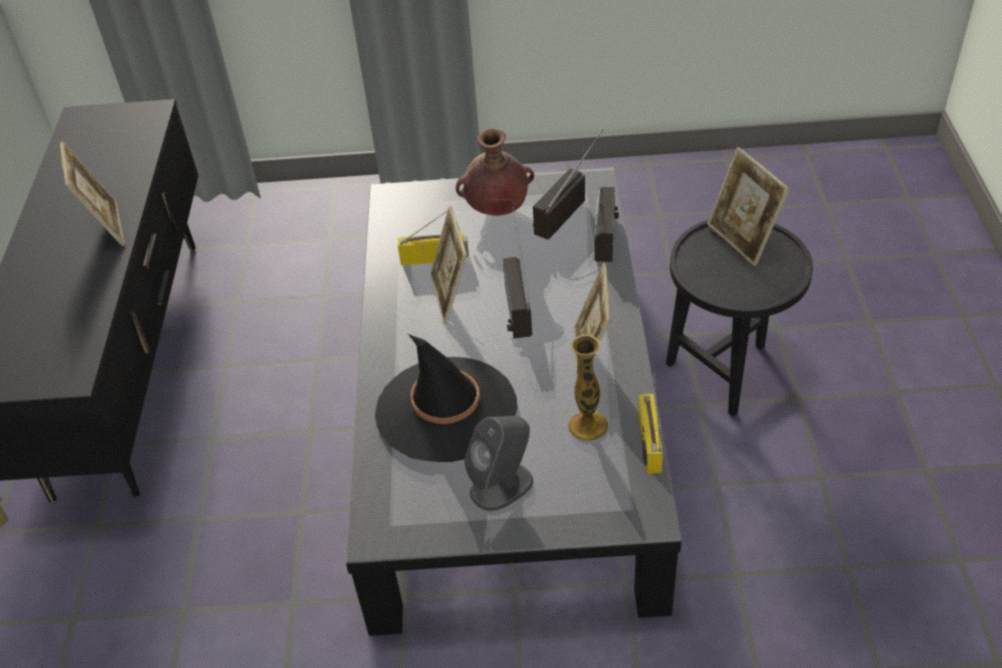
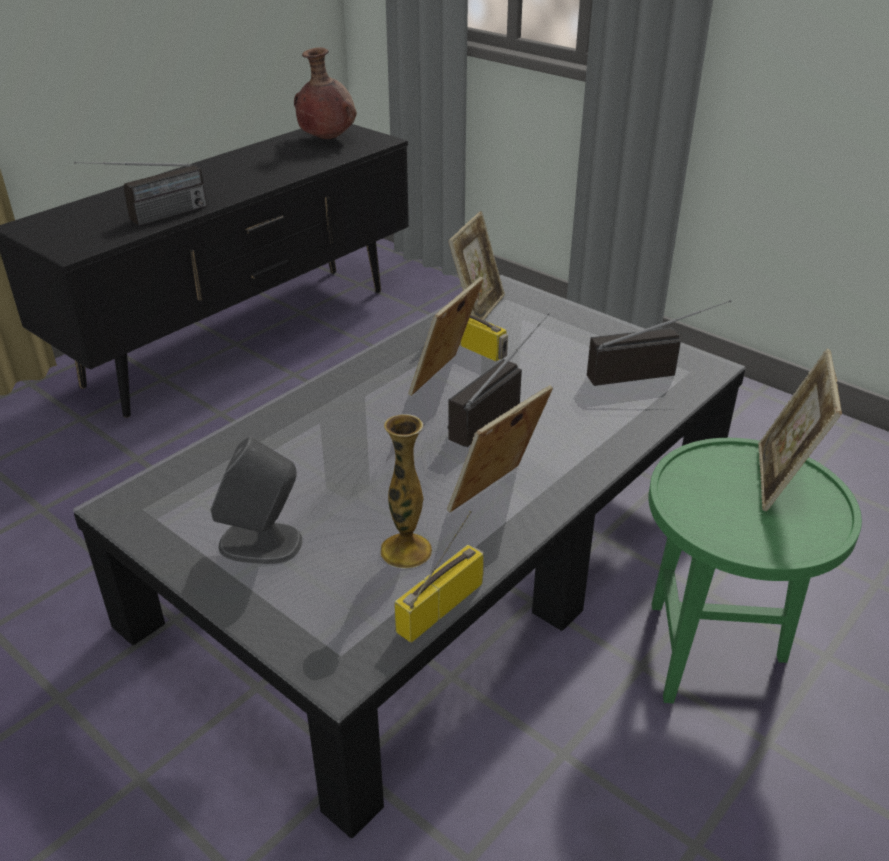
camera: 40 degrees right, 10 degrees down
(105, 226) = (241, 185): picture frame -> picture frame (477, 309)
(446, 409) = (312, 455): black hat -> none
(496, 209) = (579, 340): brown vase -> brown vase (326, 139)
(606, 250) = (638, 424): radio -> radio (151, 219)
(727, 369) = (713, 654): black side table -> green side table

